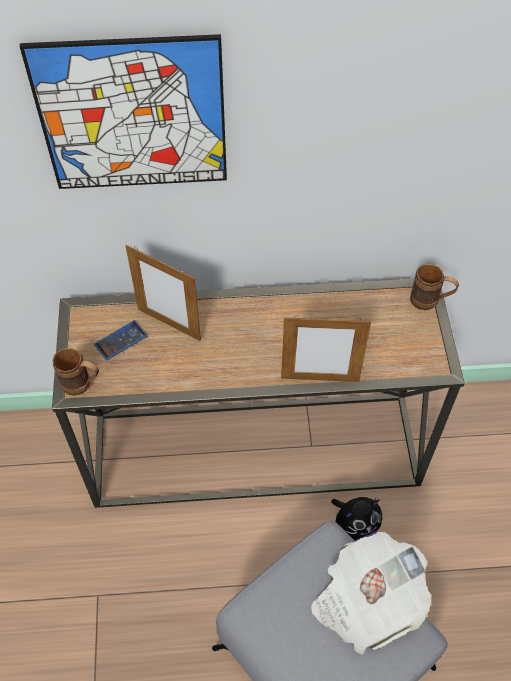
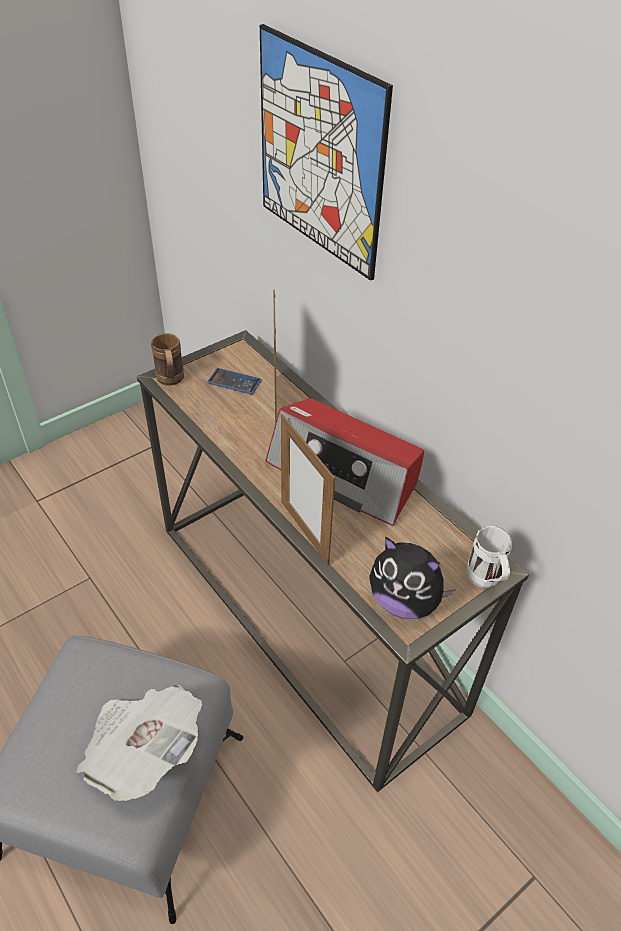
camera: 55 degrees right, 10 degrees down
(281, 323) = (345, 473): none -> radio
(354, 526) = (284, 749): plush toy -> plush toy (404, 601)
(430, 302) = (486, 581): brown mug -> white mug

